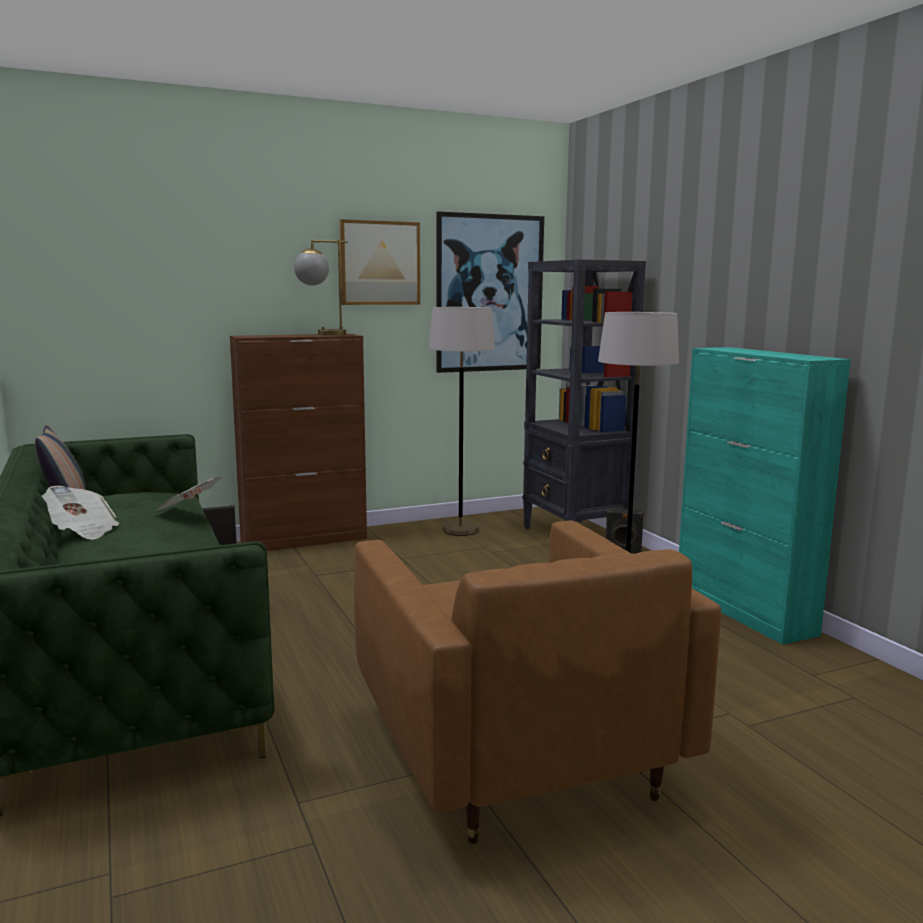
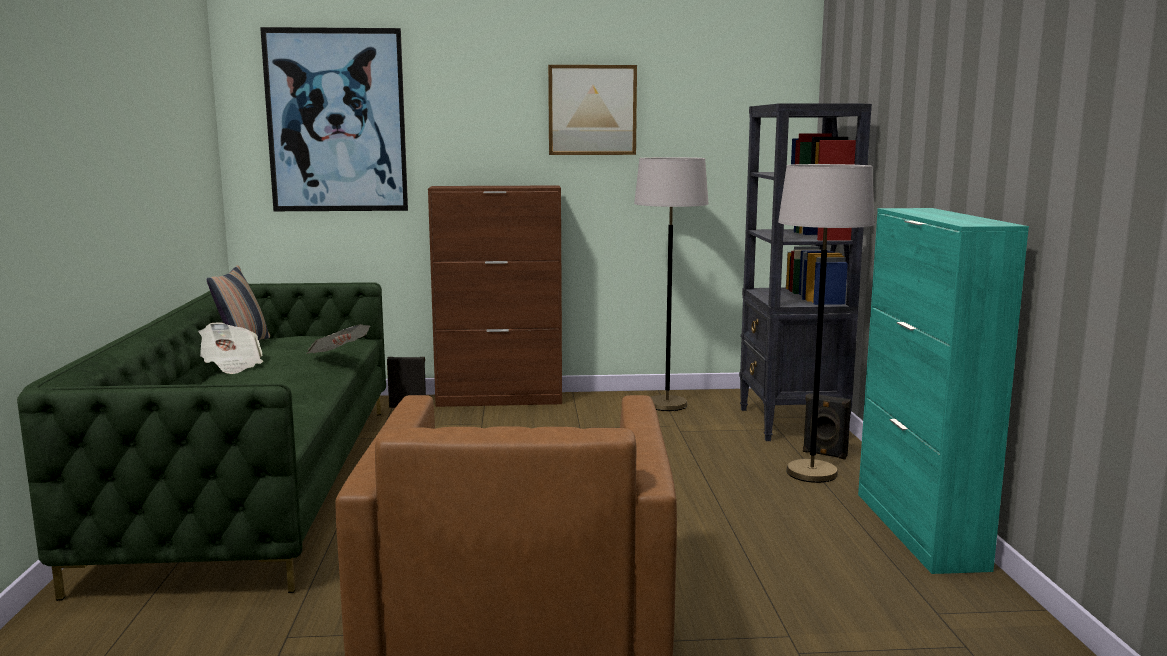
camera: 20 degrees right, 0 degrees up
(321, 334) = (521, 186): table lamp -> none
(489, 293) = (721, 142): picture -> picture (336, 121)

